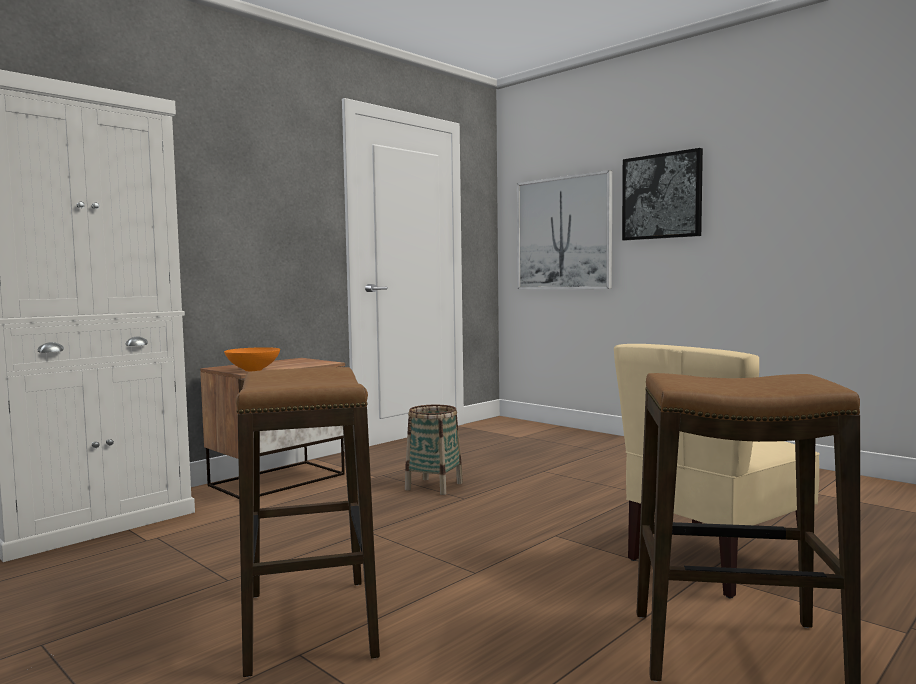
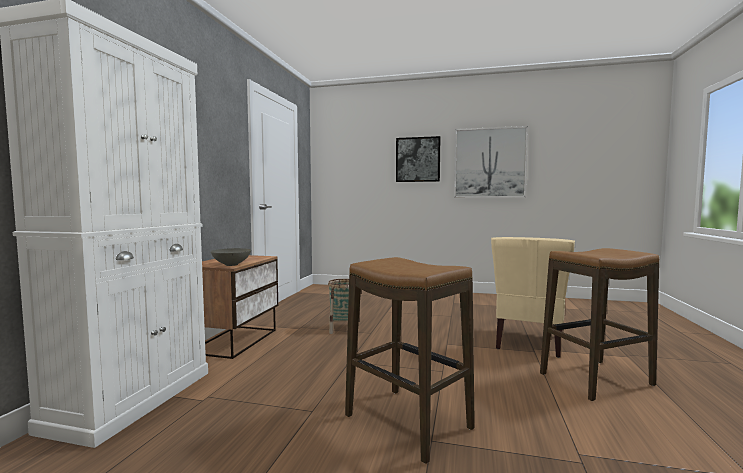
camera: 30 degrees left, 0 degrees up
(252, 370) = (231, 265): orange bowl -> grey bowl
(563, 233) = (357, 176): picture -> picture (489, 163)

